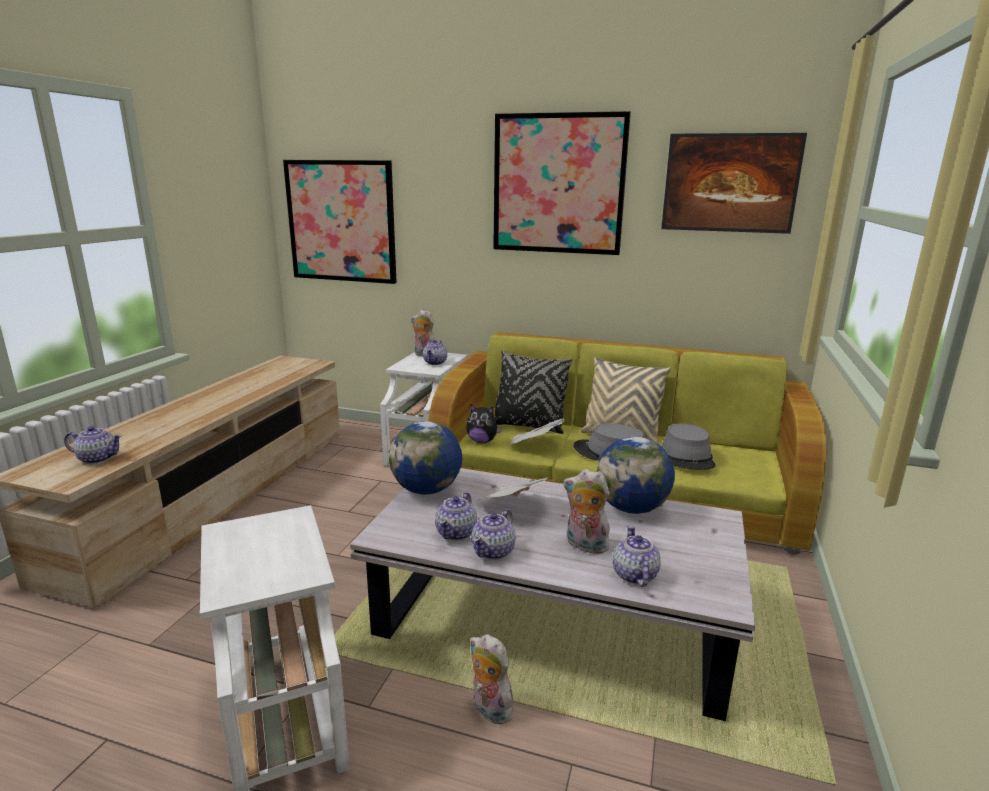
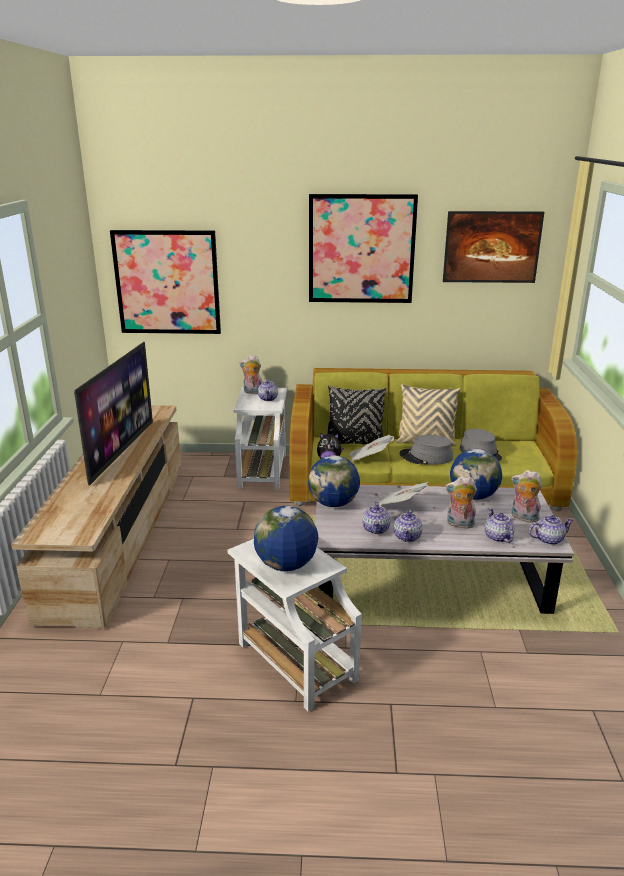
camera: 15 degrees left, 5 degrees up
(97, 458) = (80, 516): teapot -> teapot (548, 539)
(227, 397) = (121, 450): none -> television
(252, 562) = (286, 565): none -> globe
(489, 709) = (419, 634): plush toy -> plush toy (523, 518)

